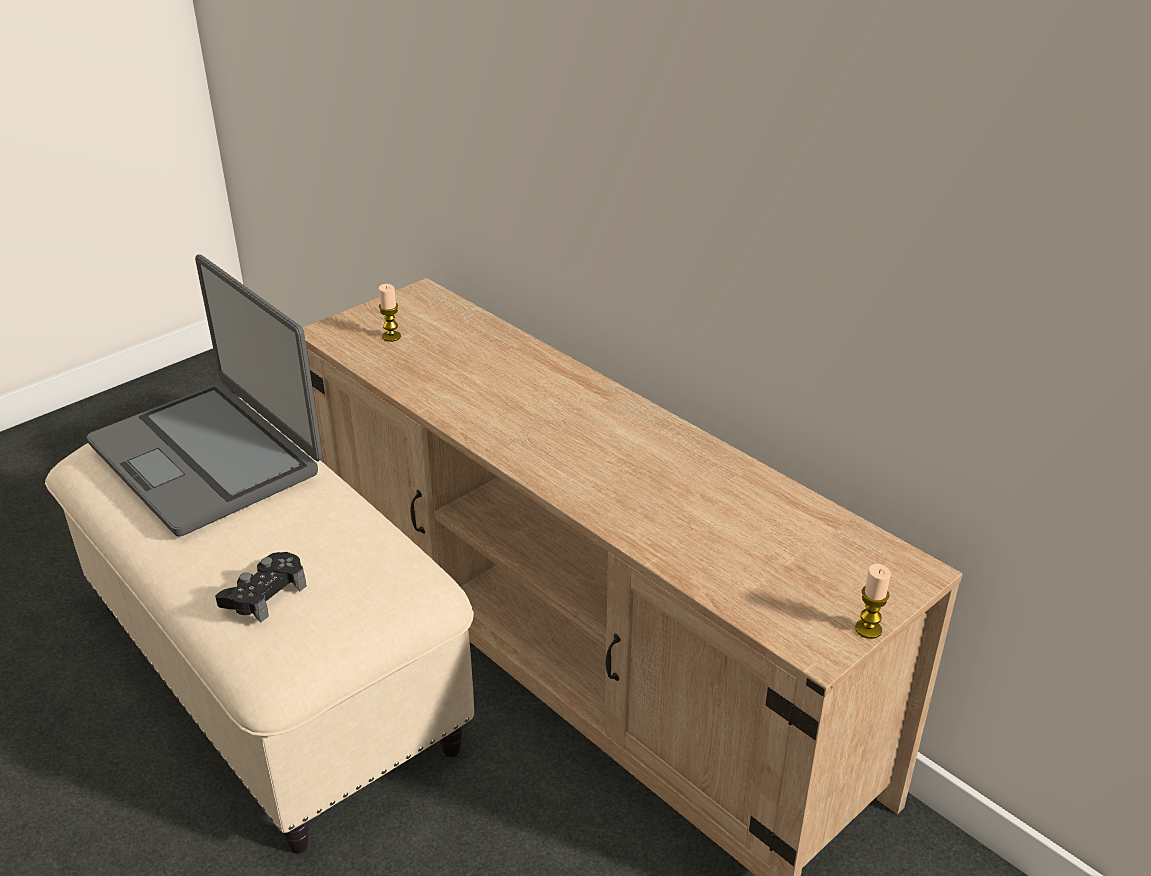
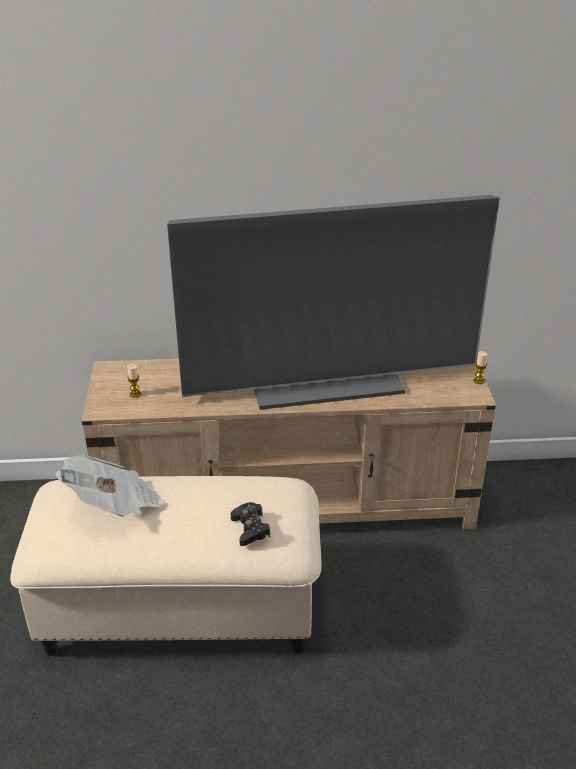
camera: 50 degrees left, 0 degrees up
(208, 457) = (115, 505): laptop -> newspaper
(632, 467) = (327, 380): none -> television

